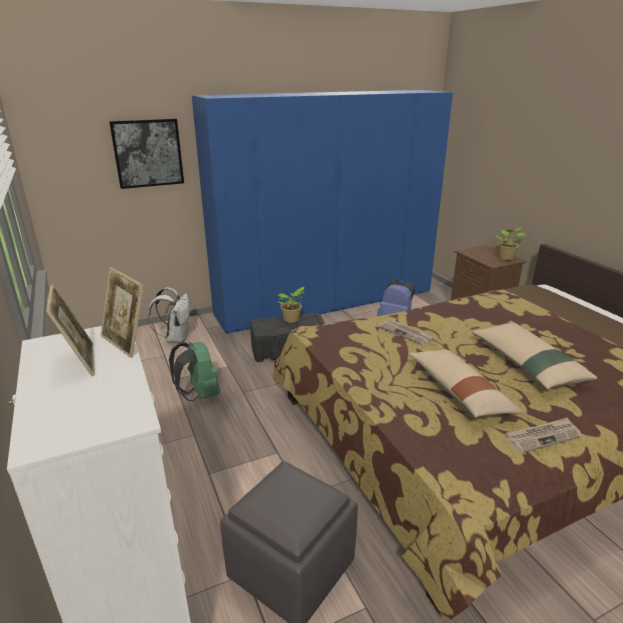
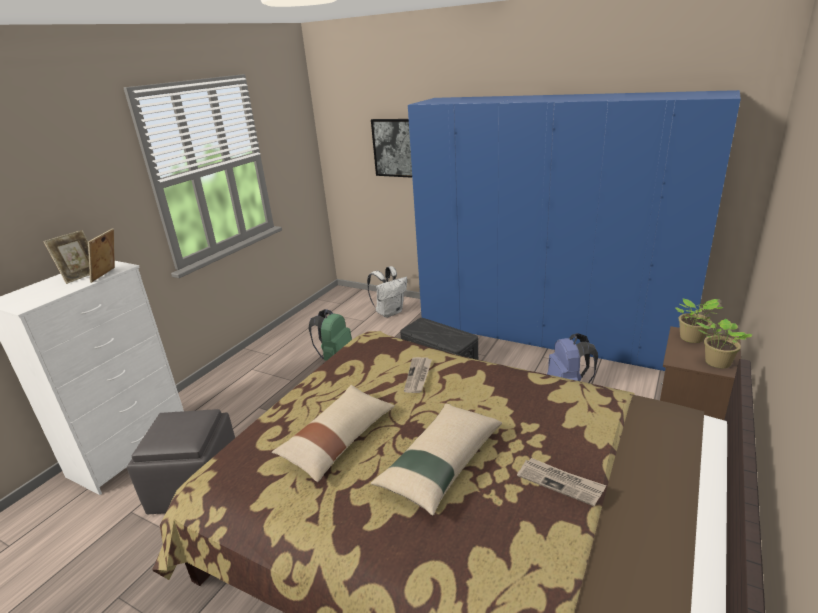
camera: 55 degrees right, 0 degrees up
(292, 320) = (445, 331): potted plant -> potted plant (691, 339)
(543, 437) = (302, 512): newspaper -> newspaper (560, 482)

